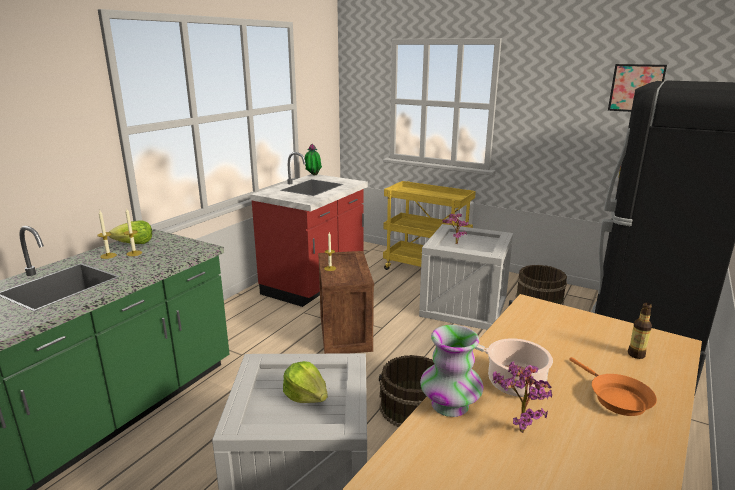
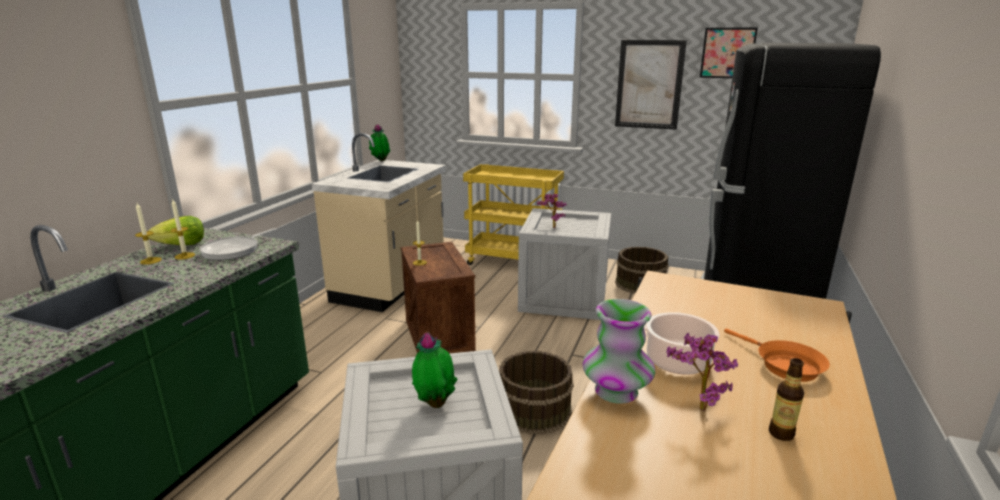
camera: 10 degrees left, 0 degrees up
(172, 251) = (234, 250): none -> frying pan
(306, 396) = (435, 403): lettuce -> potted plant
(315, 283) = (391, 285): red counter -> beige counter
(559, 115) = (649, 84): none -> picture
(636, 355) = (787, 320): bottle -> bottle (781, 433)

